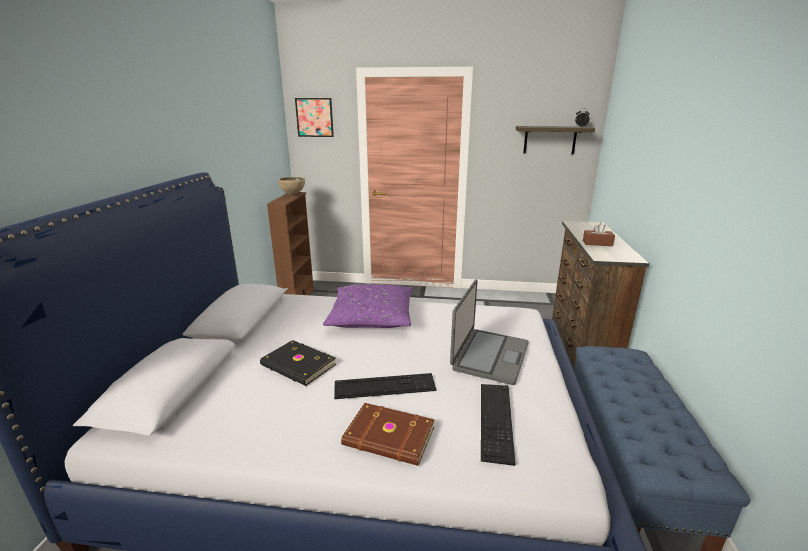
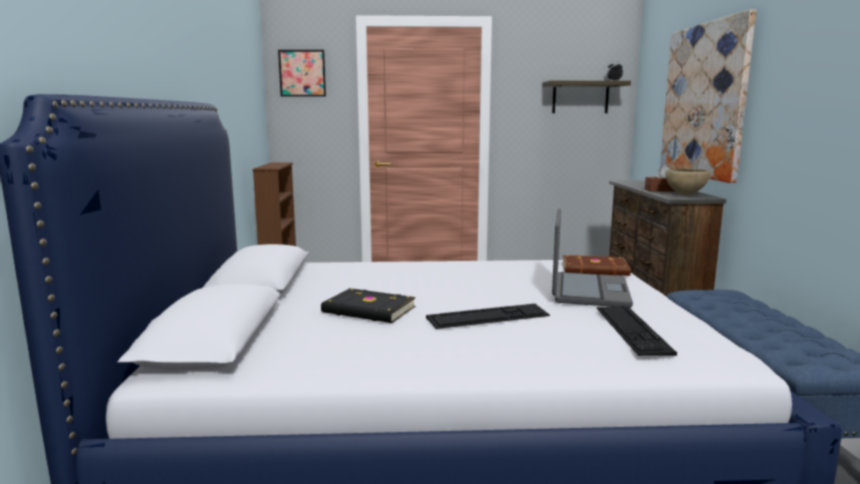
camera: 10 degrees left, 10 degrees down
(293, 194) = (278, 163): brown bowl -> brown bowl (685, 195)
(371, 316) = (428, 272): purple pillow -> none
(389, 437) = (523, 350): brown book -> brown book (595, 269)
(647, 163) = (704, 101): none -> picture

